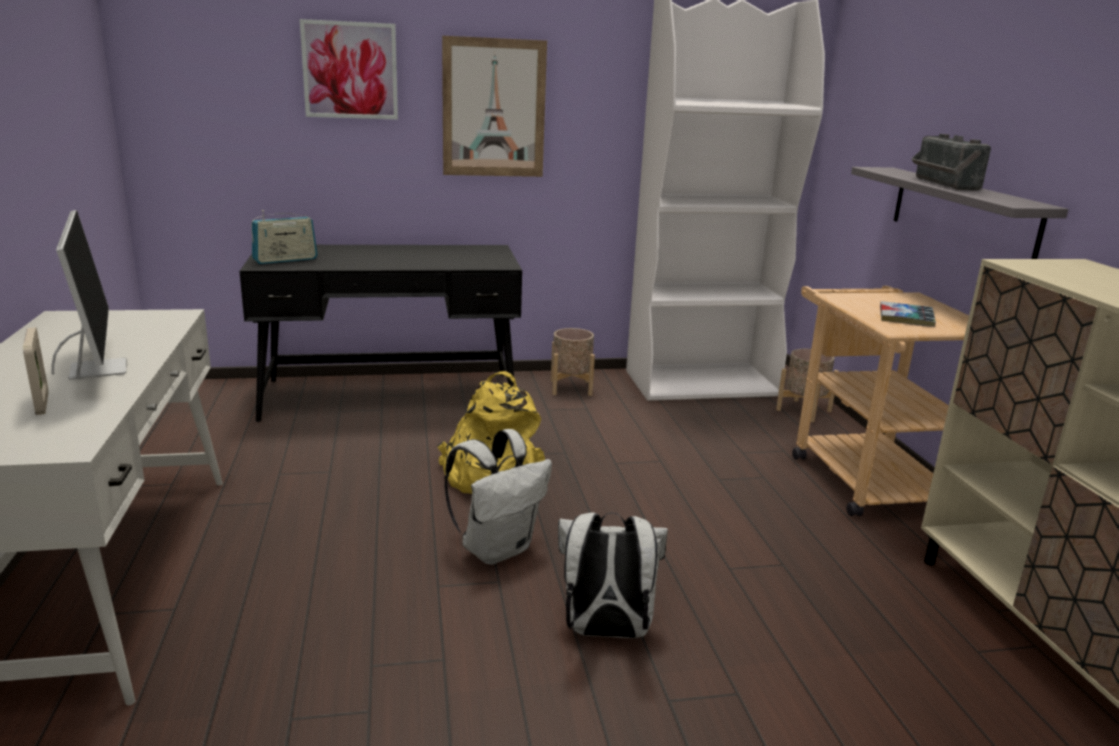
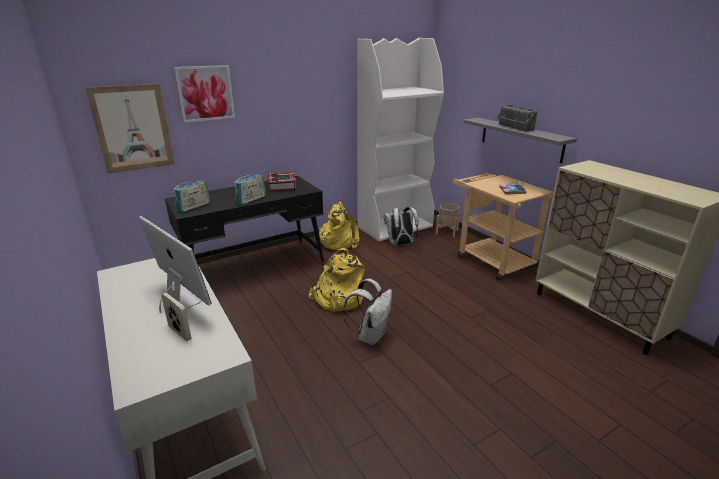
camera: 20 degrees left, 5 degrees up
(386, 264) = (251, 199): none -> radio
(462, 253) = (282, 185): none -> book
(494, 108) = (283, 105): picture -> picture (133, 128)
(571, 387) = (339, 242): beige planter -> yellow backpack
(605, 631) = (444, 362): white backpack -> white backpack (400, 244)

